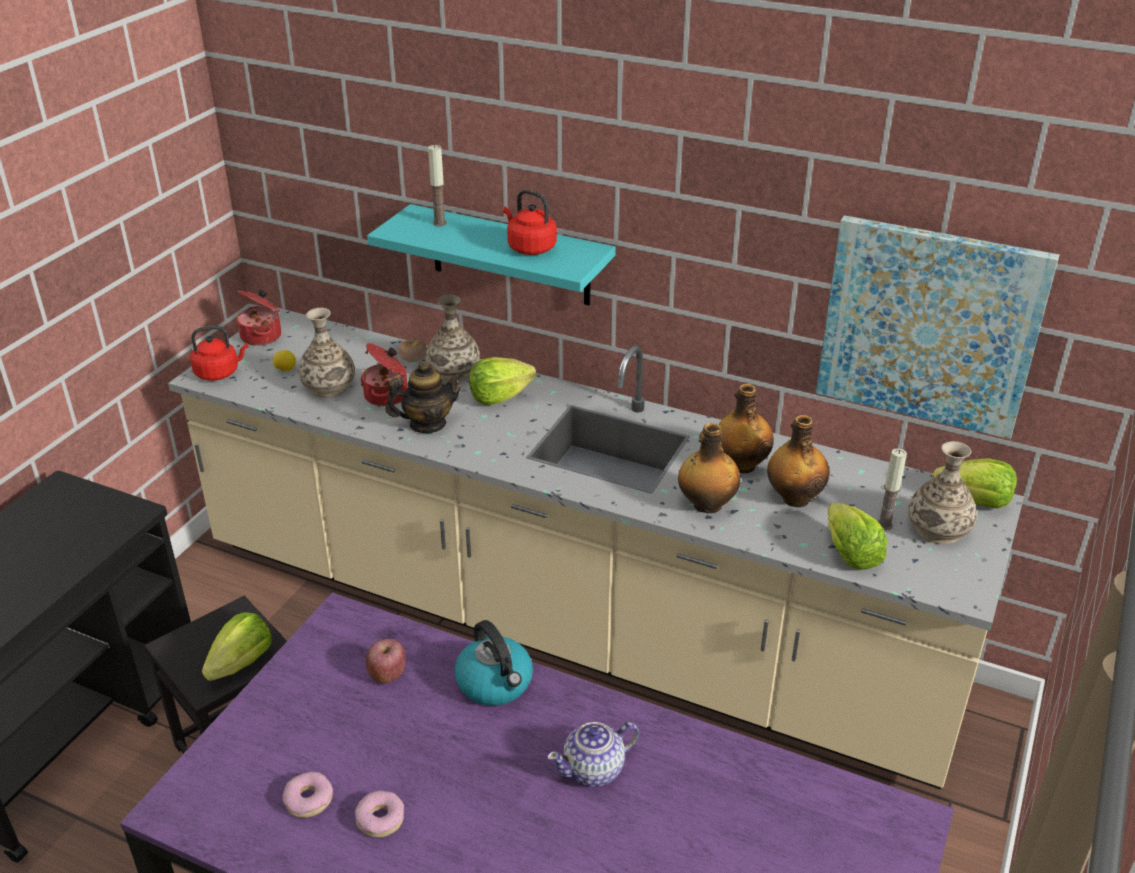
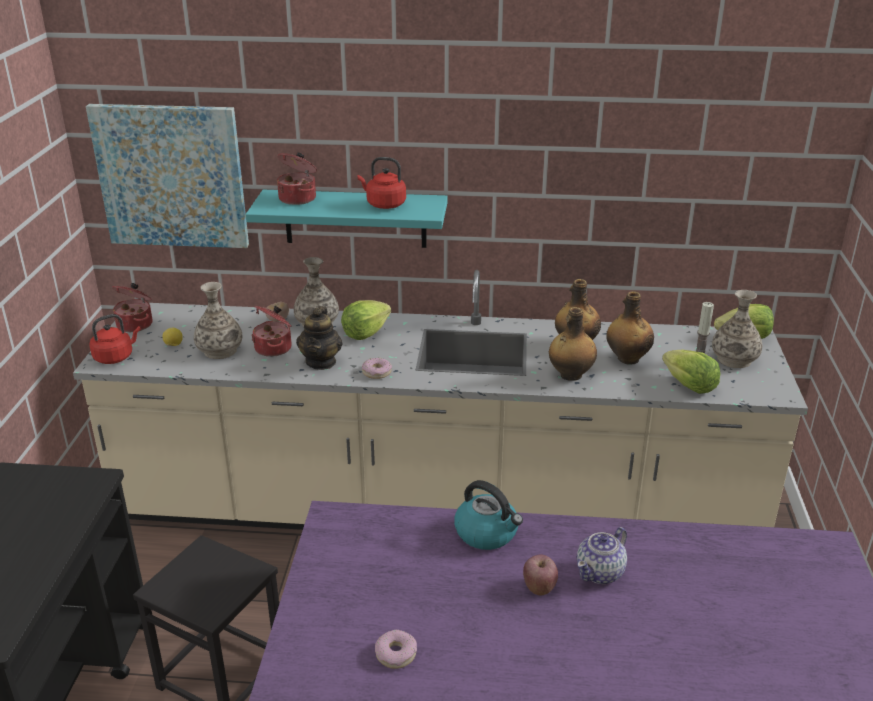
camera: 20 degrees left, 5 degrees down
(242, 663) = (231, 586): lettuce -> none
(380, 819) = (463, 651): donut -> donut (376, 372)
(387, 674) = (398, 547): apple -> apple (539, 587)
(427, 424) = (321, 362): teapot -> teapot turned 135 degrees clockwise
(439, 223) = (298, 198): candle -> cooking pot
(929, 326) = (696, 214): picture -> picture (171, 176)

